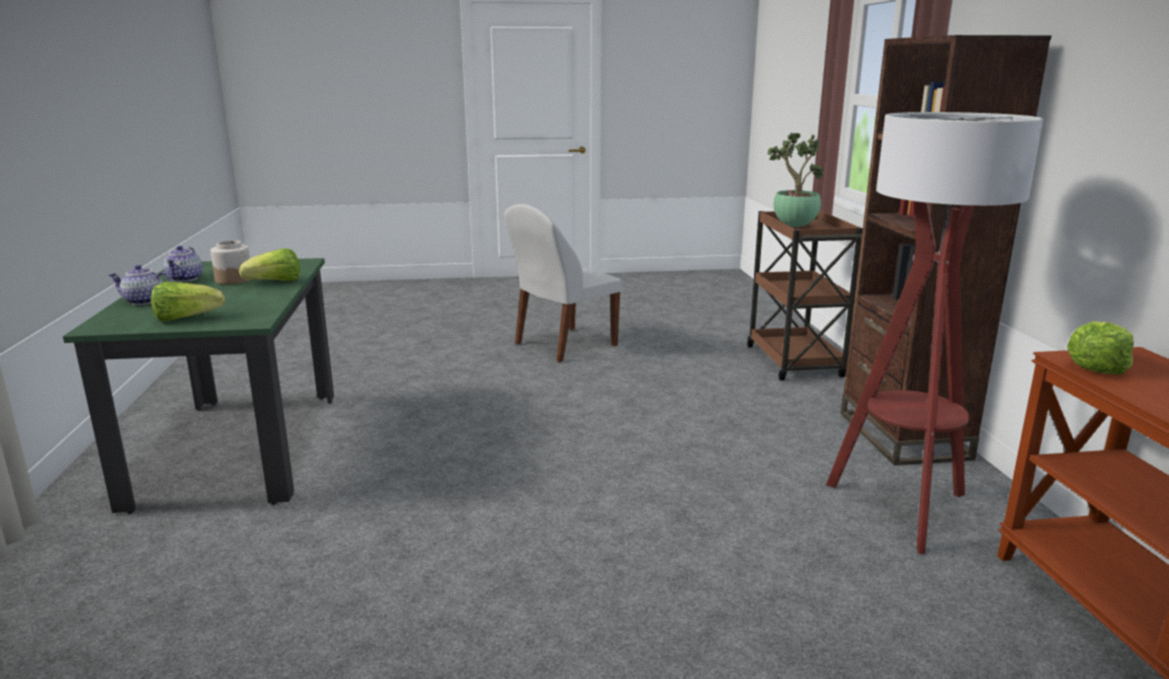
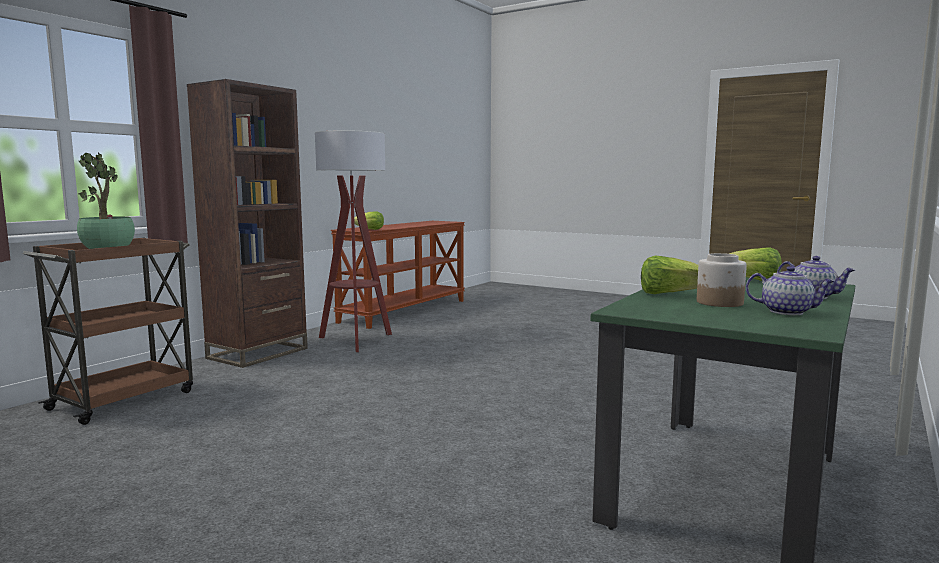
camera: 140 degrees left, 10 degrees down
(186, 279) = (787, 312): teapot -> teapot turned 75 degrees clockwise
(563, 345) = (194, 504): white chair -> none

